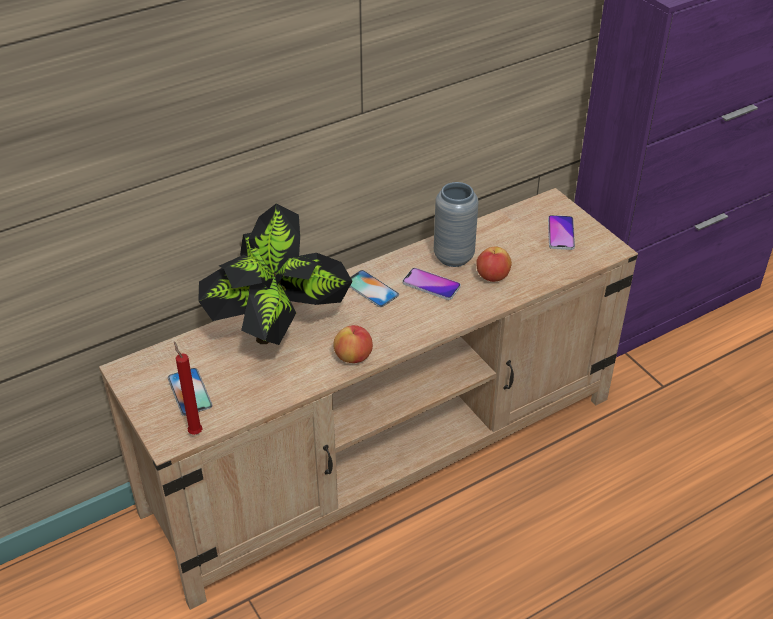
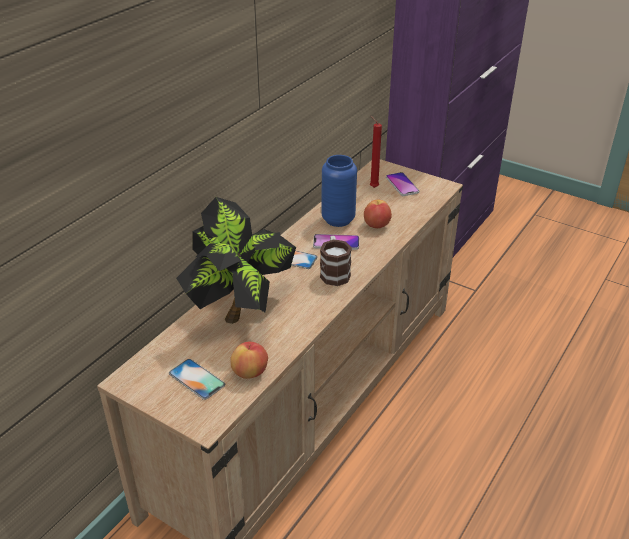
camera: 25 degrees left, 5 degrees down
(194, 431) = (223, 409): red candle -> red candle (372, 187)
(353, 357) = (315, 310): apple -> apple (250, 372)
(404, 319) = (334, 272): none -> mug
(453, 257) = (338, 220): grey vase -> blue vase

